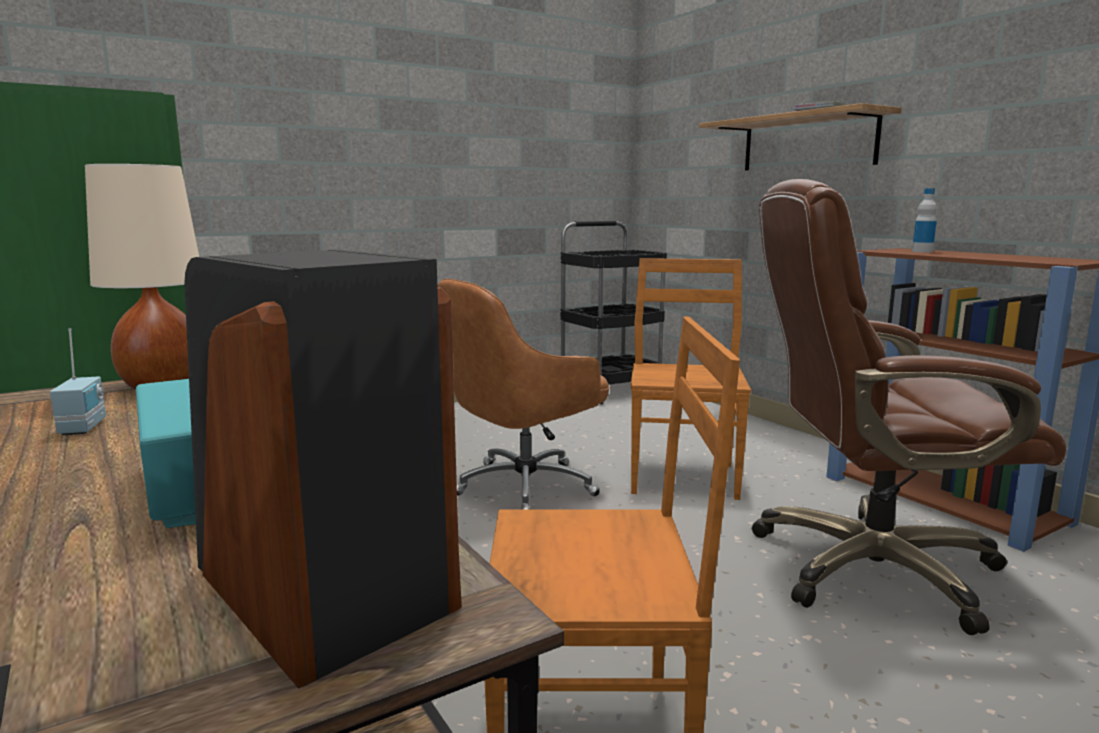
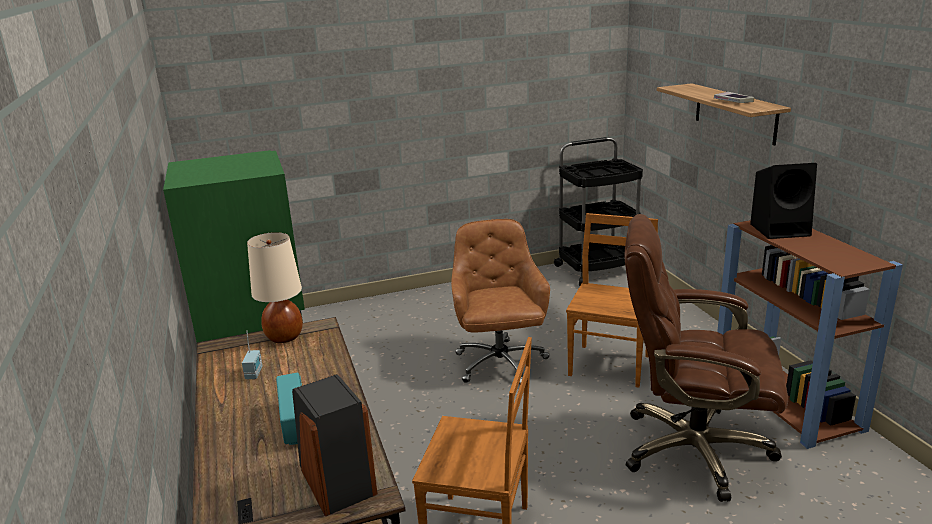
camera: 15 degrees right, 10 degrees up
(524, 486) = (500, 363): brown office chair -> brown office chair turned 105 degrees clockwise
(922, 251) = (781, 229): bottle -> black speaker

